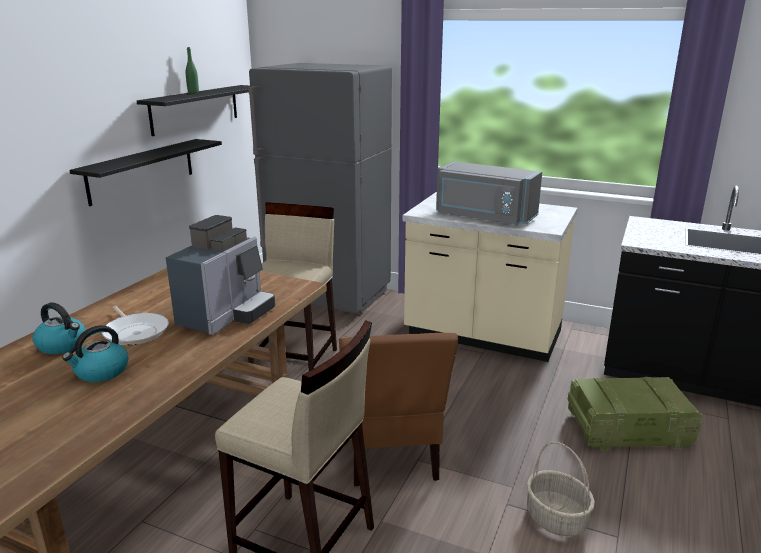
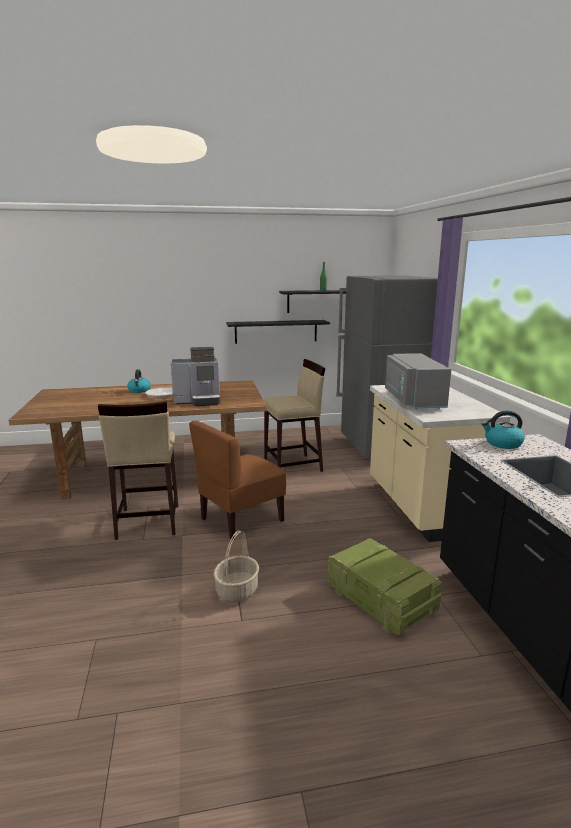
camera: 55 degrees right, 5 degrees down
(101, 372) = (124, 400): kettle -> kettle (502, 444)

